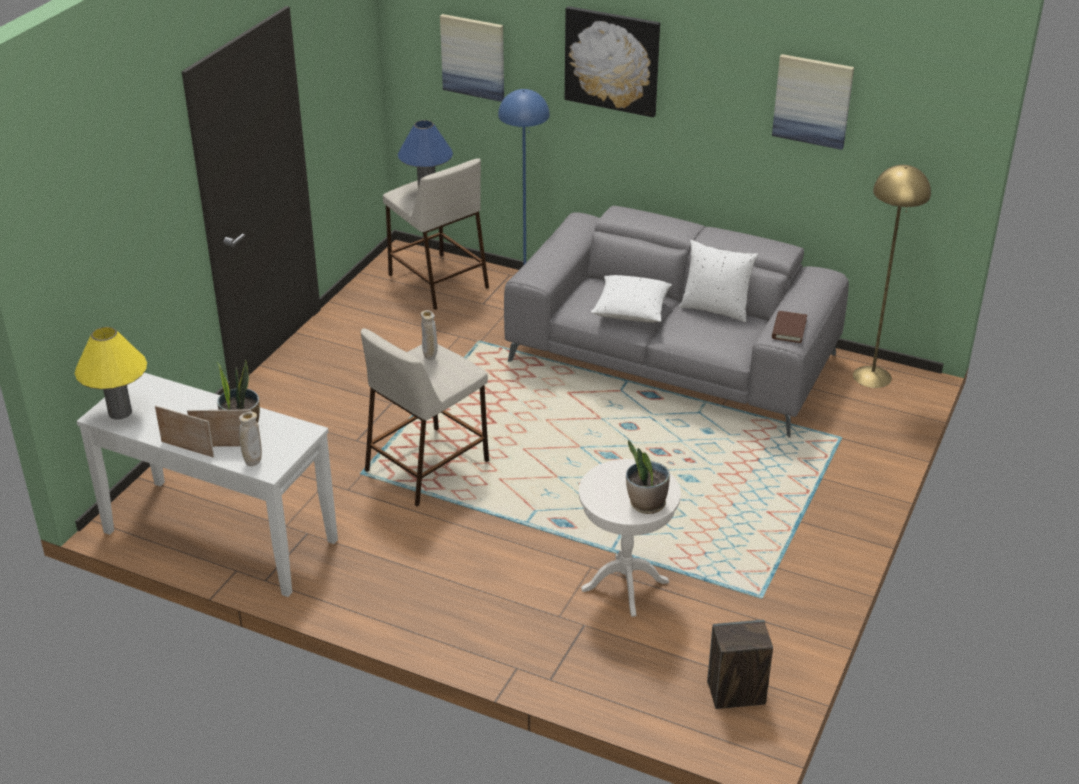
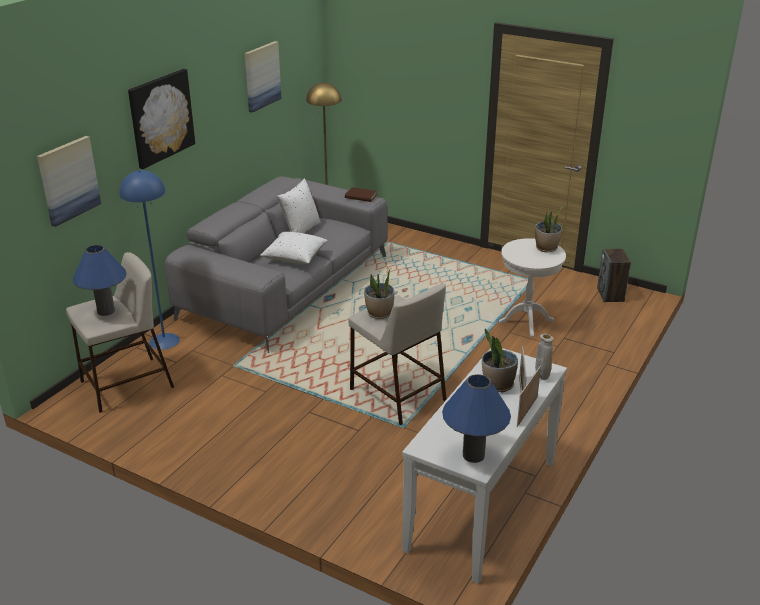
camera: 85 degrees left, 5 degrees down
(120, 412) = (473, 455): yellow table lamp -> blue table lamp
(430, 357) = (379, 313): beige vase -> potted plant

